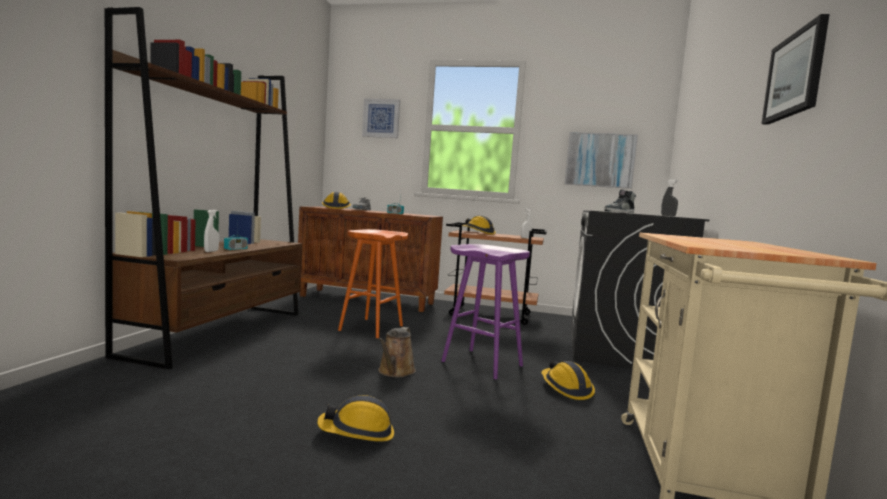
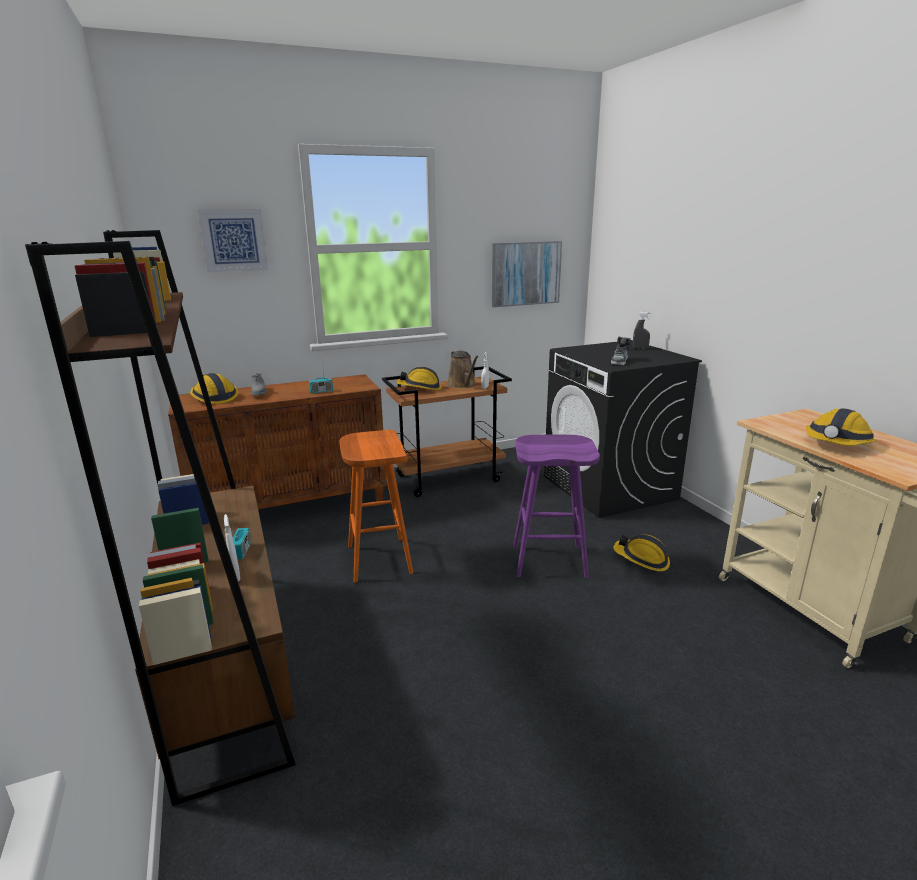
camera: 35 degrees left, 15 degrees up
(357, 432) = (606, 717): hard hat -> hard hat (837, 443)
(395, 372) = (507, 616): brown watering can -> brown watering can (462, 385)
(795, 75) = (850, 268): picture -> none

